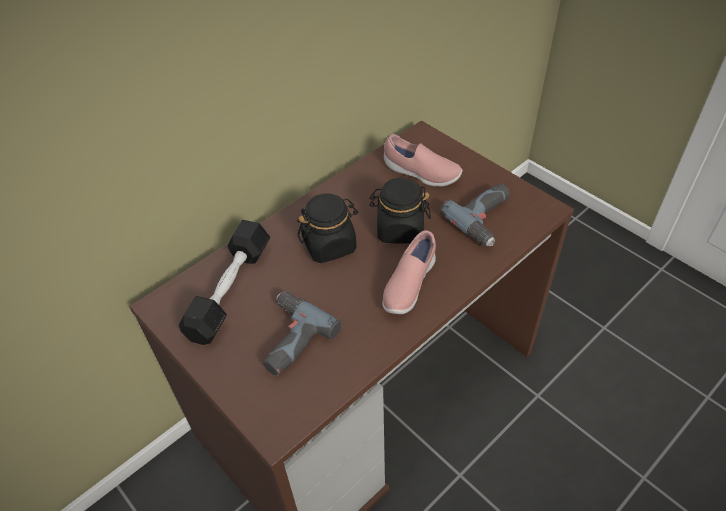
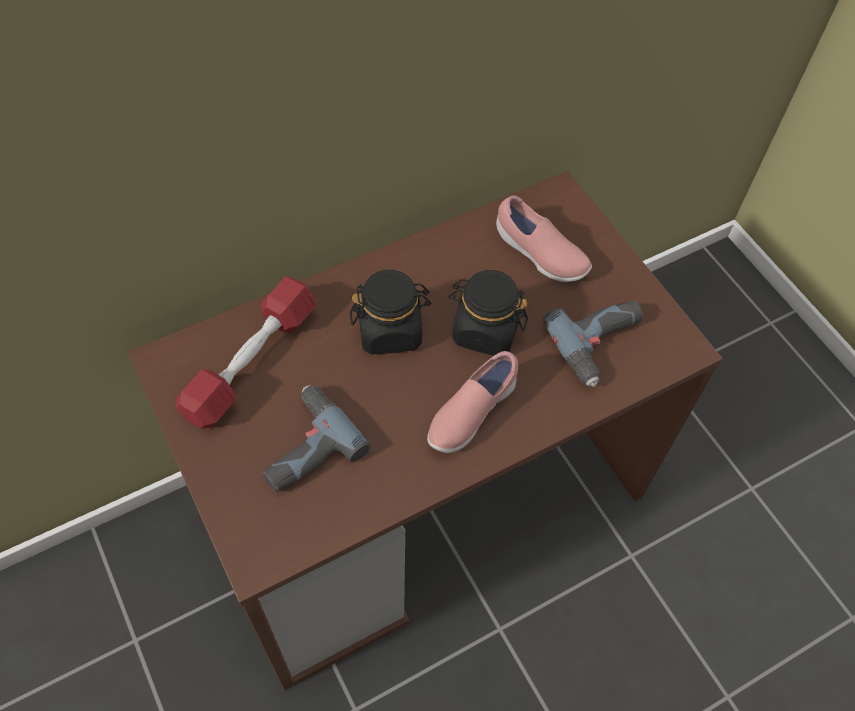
camera: 10 degrees right, 10 degrees up
(230, 290) = (251, 362): black dumbbell -> red dumbbell

